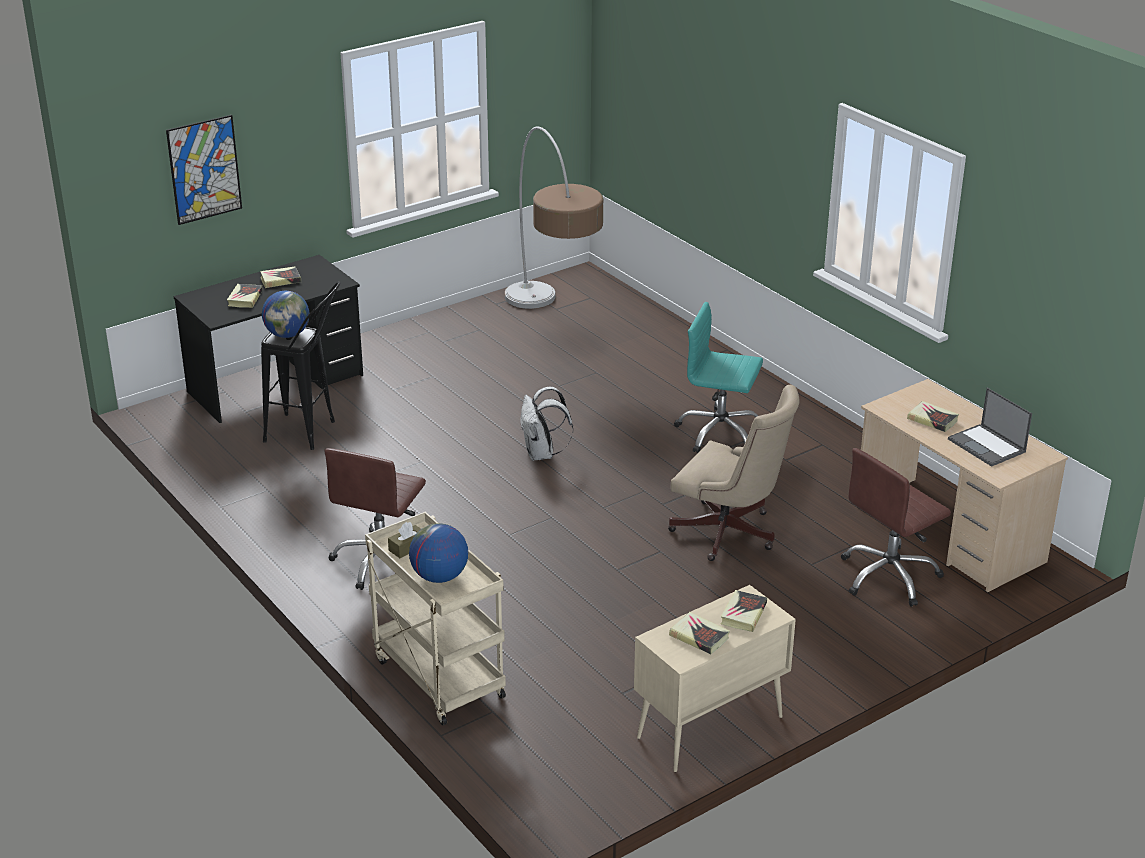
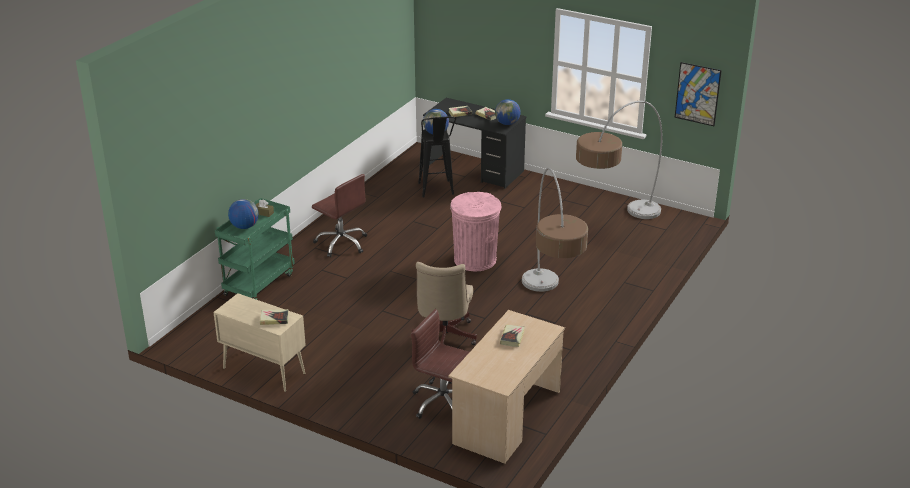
camera: 65 degrees right, 0 degrees up
(204, 169) = (472, 39): picture -> picture (697, 94)
(327, 273) = (507, 123): none -> globe
(382, 561) = (342, 243): brown office chair -> brown office chair turned 135 degrees counterclockwise
(436, 677) = (259, 284): beige cart -> green cart
(542, 454) = (475, 260): white backpack -> pink trash can
(699, 636) = (247, 310): book -> none
(719, 433) = (549, 310): turquoise office chair -> floor lamp
(987, 446) = (496, 363): laptop -> none

